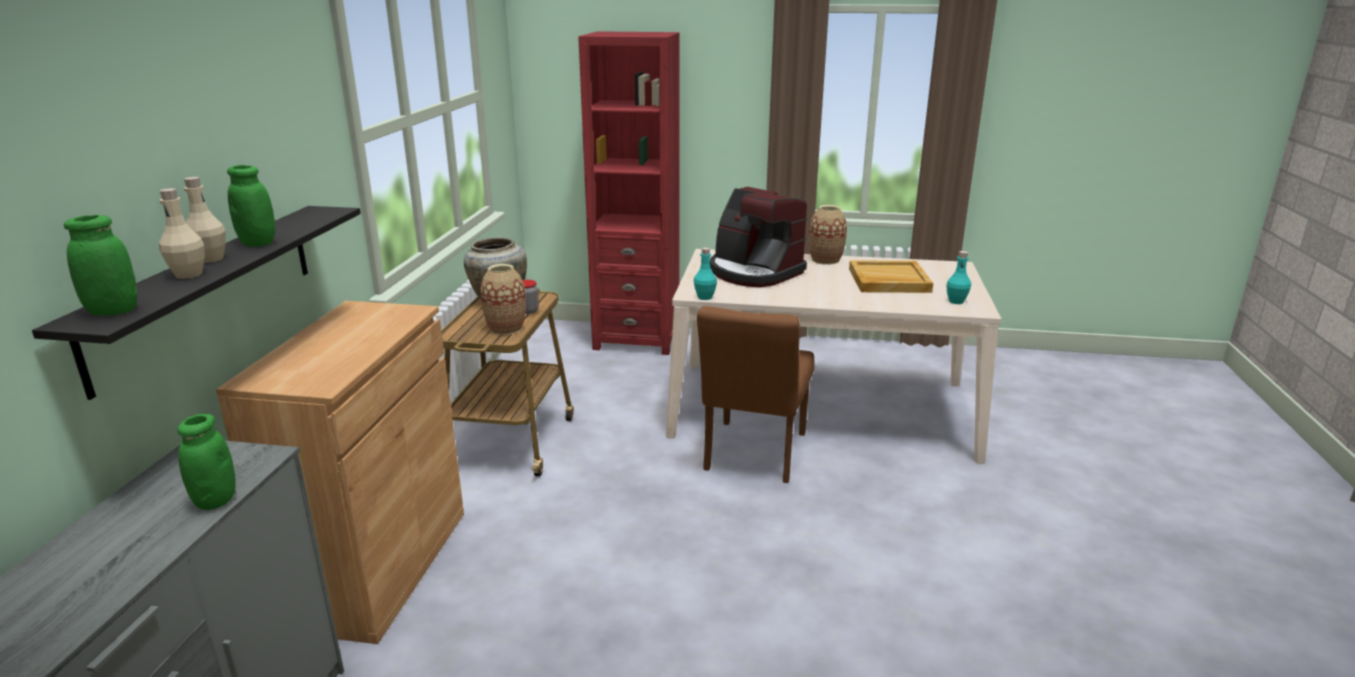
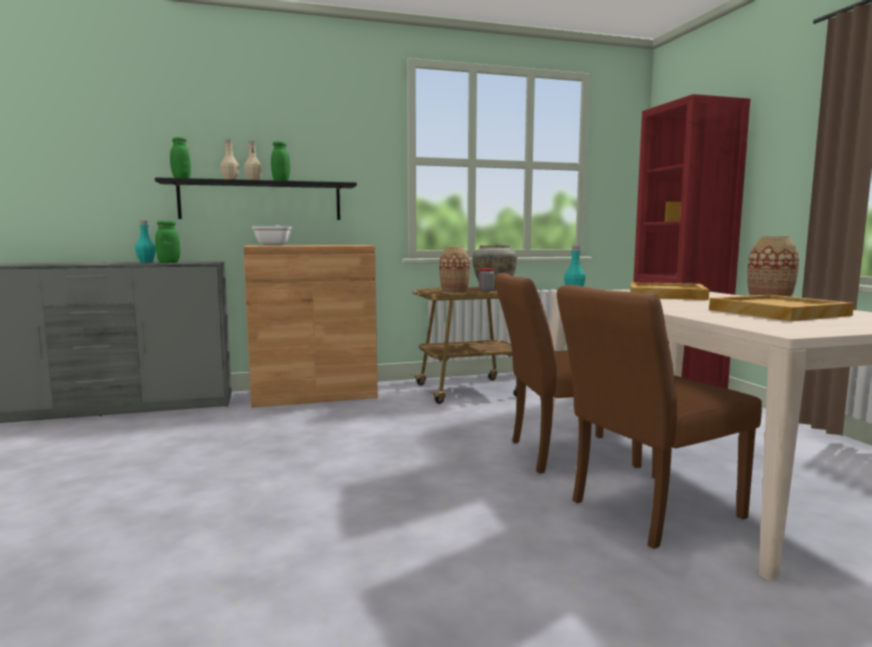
camera: 65 degrees right, 15 degrees down
(309, 368) = (274, 245): none -> frying pan
(754, 272) = (667, 295): coffee machine -> beige tray
(882, 464) = (646, 511): none -> brown chair
(956, 301) = (791, 326): turquoise bottle -> turquoise bottle (146, 262)

